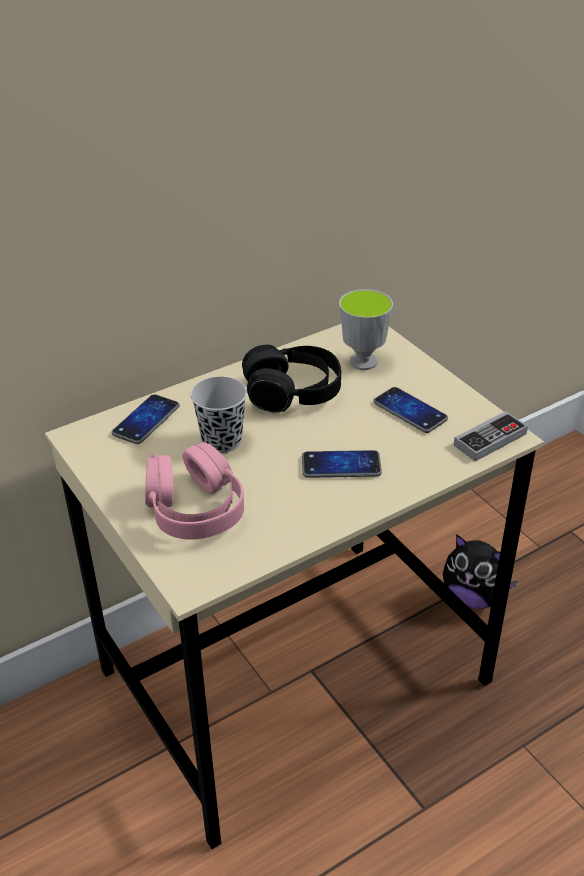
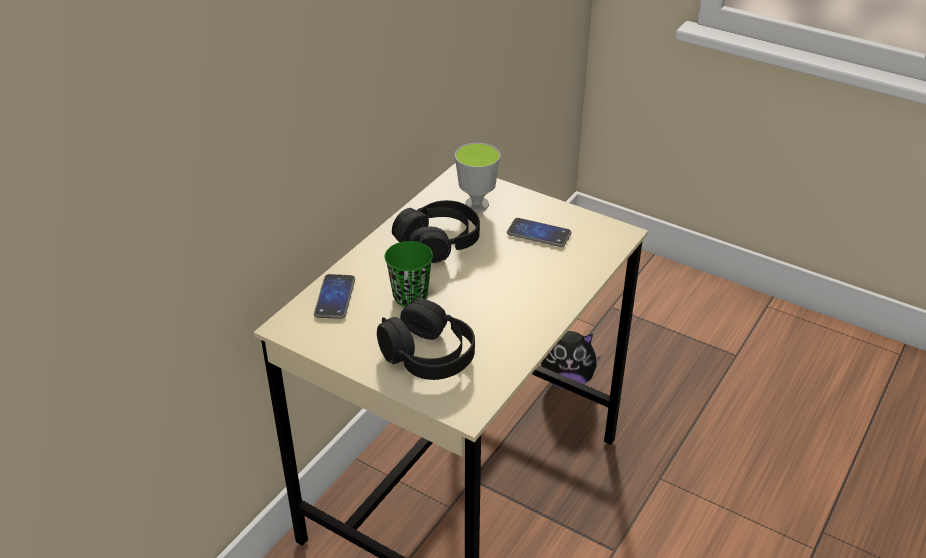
camera: 25 degrees left, 0 degrees up
(195, 509) = (428, 355): pink headphones -> black headphones
(222, 441) = (410, 296): black cup -> green cup
(341, 466) = (516, 289): phone -> none
(490, 439) = (610, 239): game controller -> none

